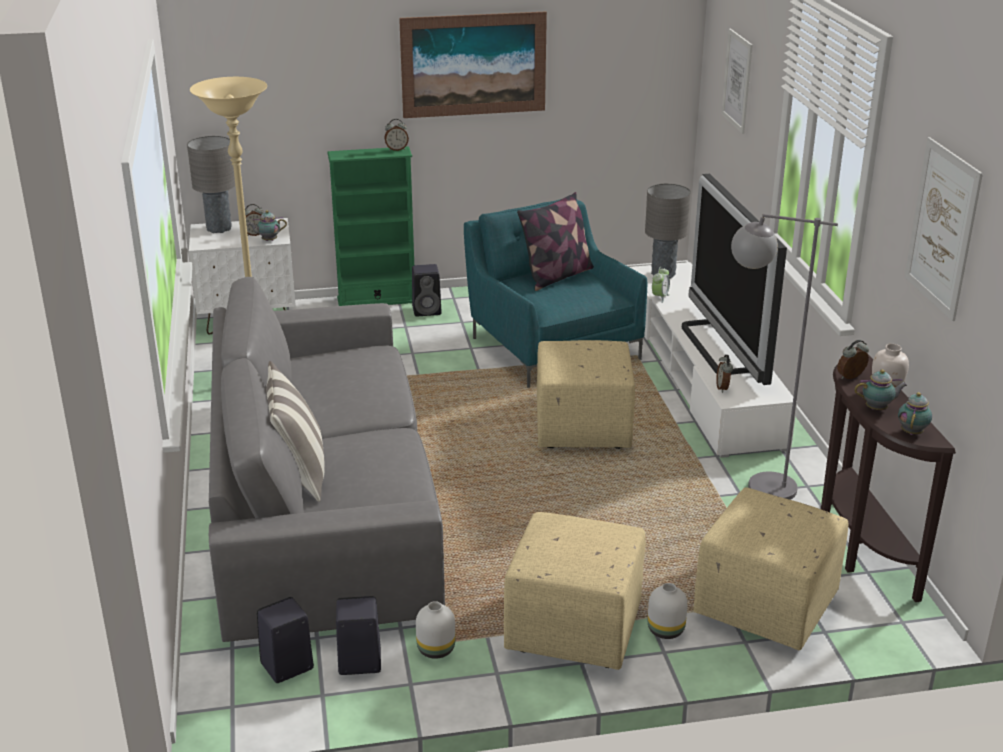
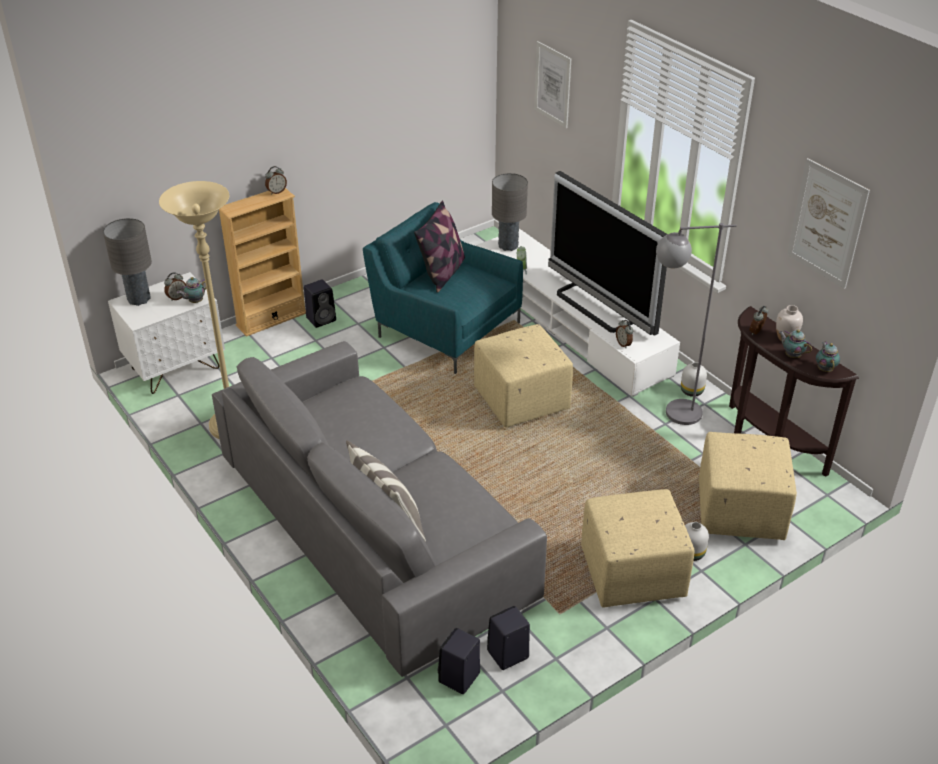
camera: 25 degrees left, 10 degrees up
(377, 300) = (271, 319): green bookcase -> beige bookcase
(436, 648) = (552, 624): white vase -> white vase (691, 391)
(473, 64) = (328, 105): picture -> none
(878, 409) = (791, 355): teapot -> teapot turned 105 degrees counterclockwise

